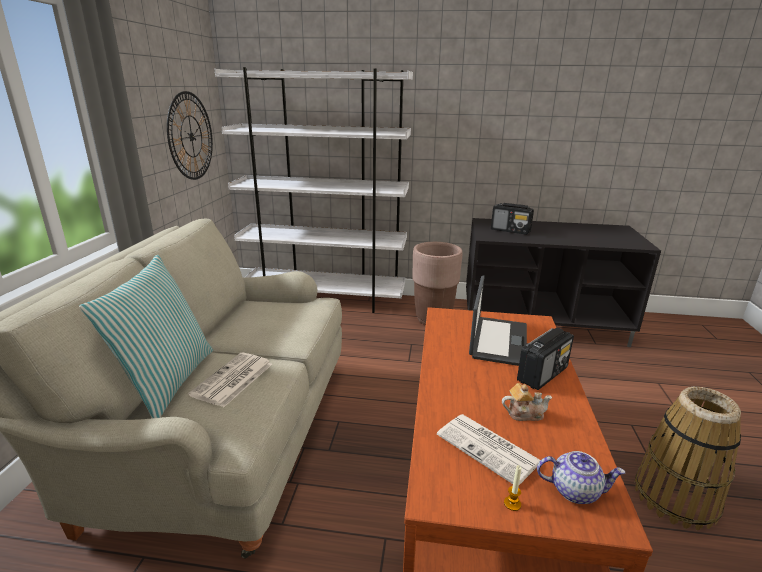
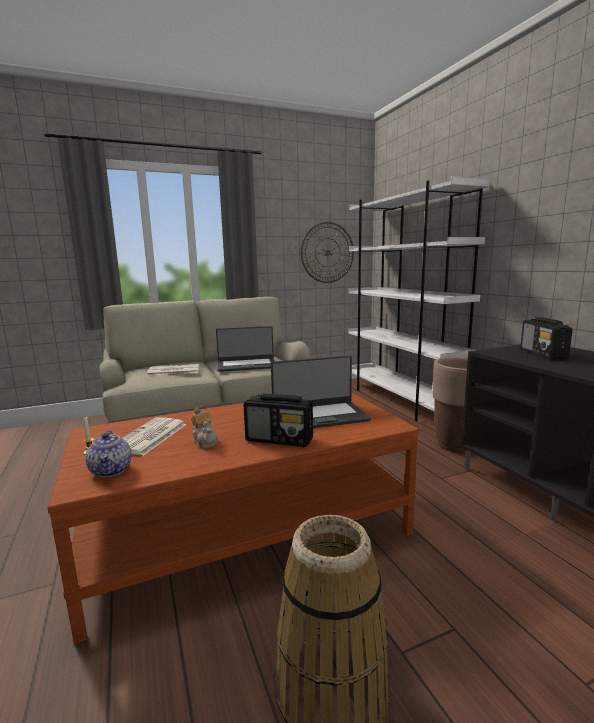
camera: 60 degrees right, 10 degrees down
(167, 381) = (163, 364): pillow -> none
(279, 326) = (247, 365): none -> laptop

